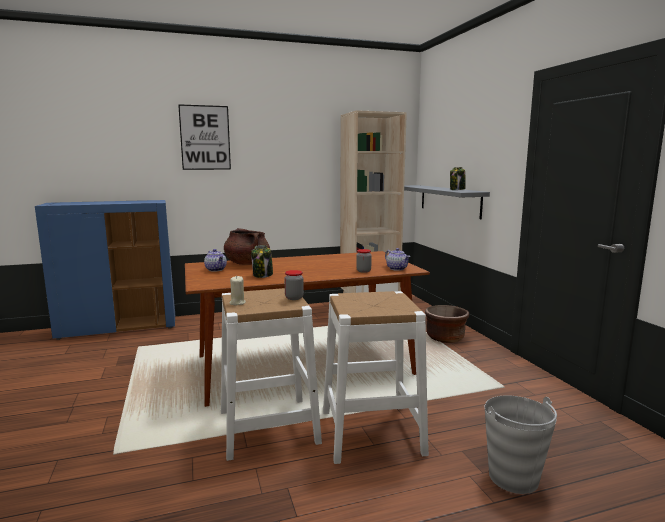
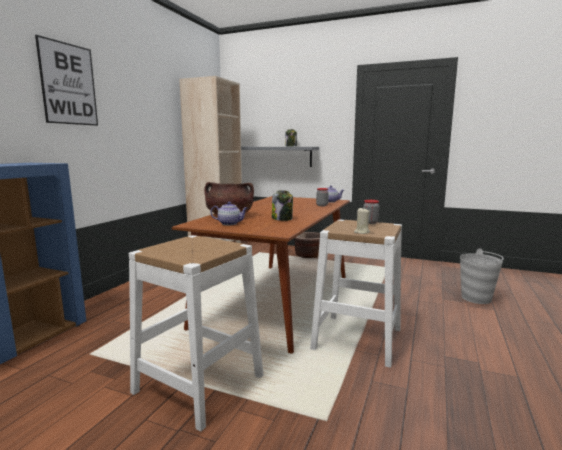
camera: 50 degrees left, 0 degrees up
(371, 432) = (400, 311): white stool -> white stool (199, 384)

